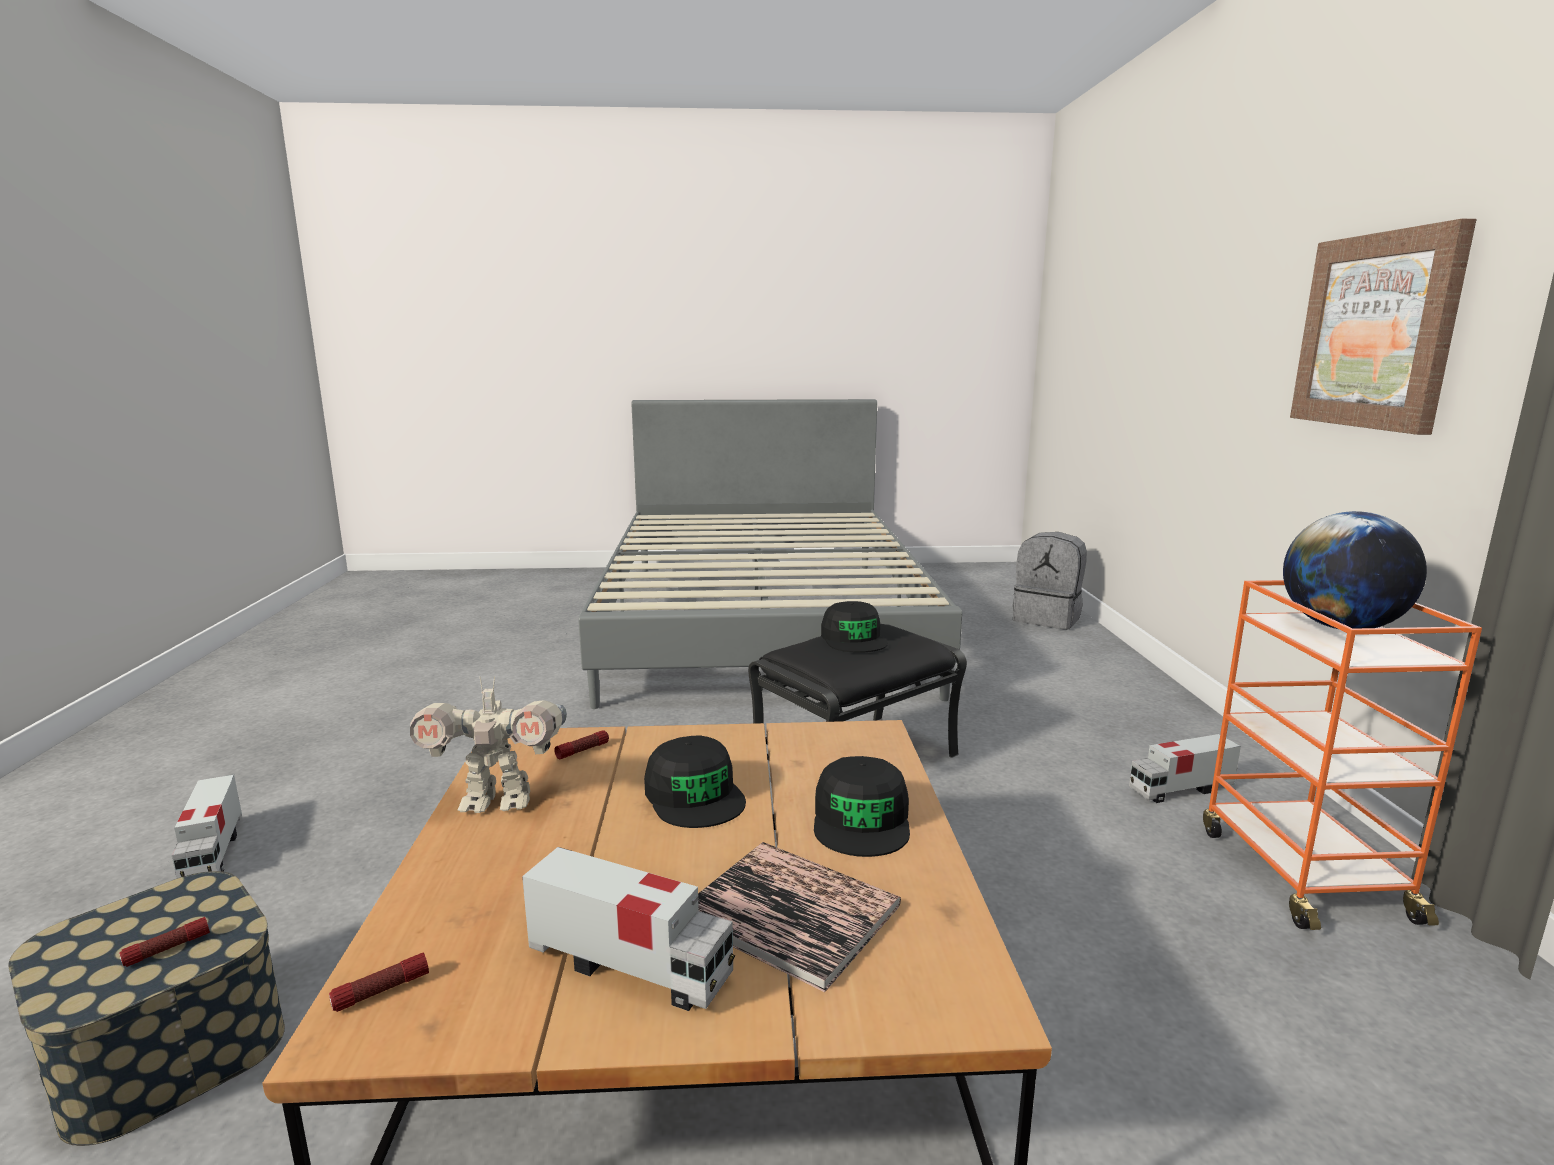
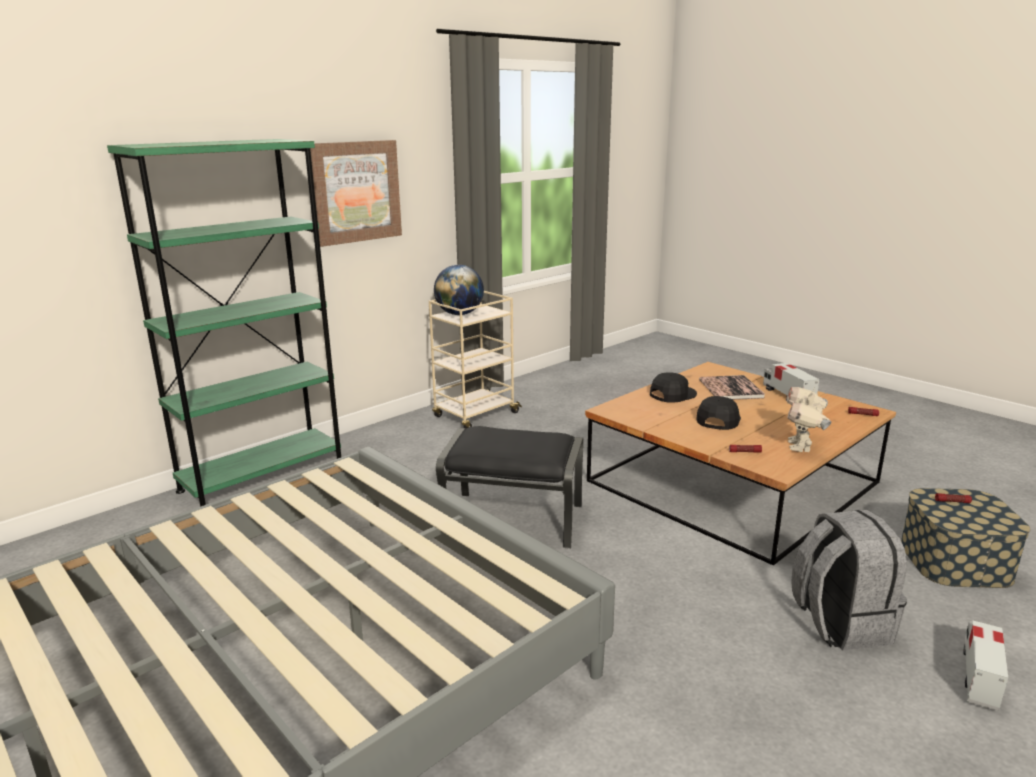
camera: 130 degrees left, 5 degrees up
(497, 801) = (801, 446): toy robot -> toy robot turned 120 degrees counterclockwise
(854, 639) = (506, 442): black cap -> none
(1047, 619) = (100, 537): grey backpack -> grey backpack (839, 623)
(1123, 678) = (262, 478): none -> green bookcase
(1180, 789) = (428, 440): toy truck -> none
(1301, 872) = (475, 415): orange cart -> beige cart

